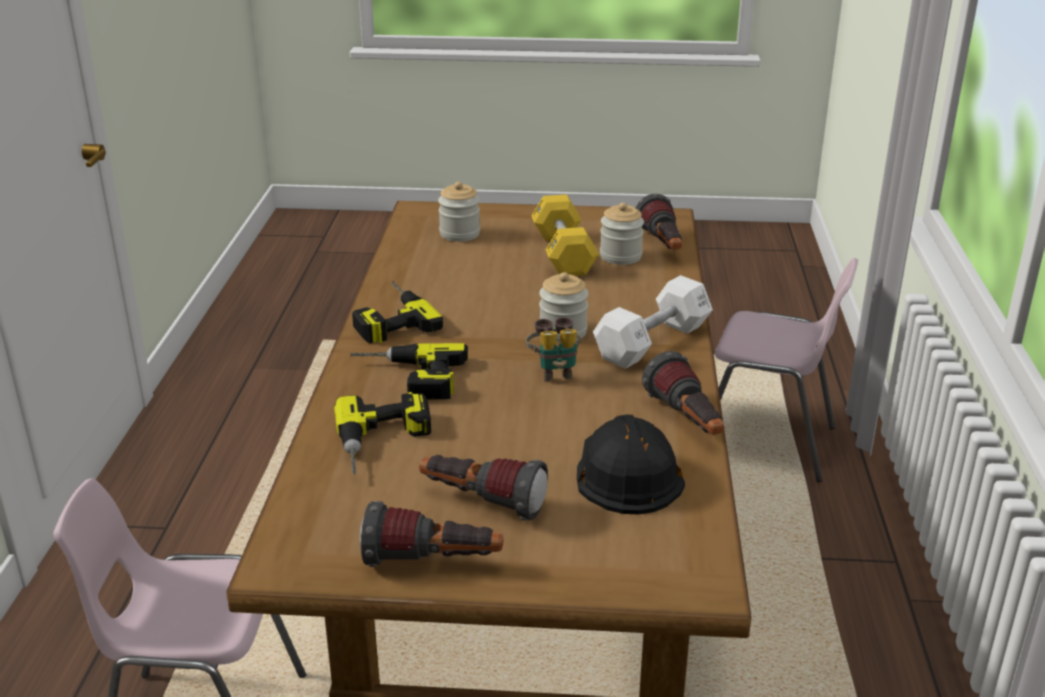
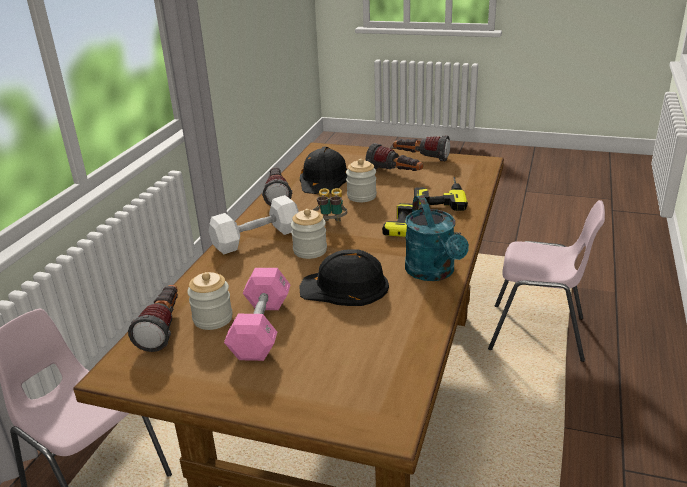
camera: 165 degrees left, 0 degrees up
(388, 318) = (433, 273): power drill -> turquoise watering can
(459, 234) = (350, 371): jar -> jar (361, 196)
(494, 294) = (345, 287): none -> black hard hat
(563, 253) = (261, 328): yellow dumbbell -> pink dumbbell

